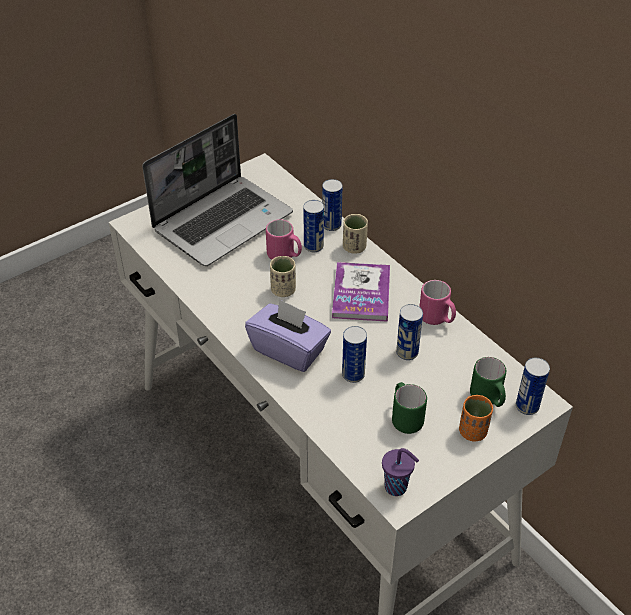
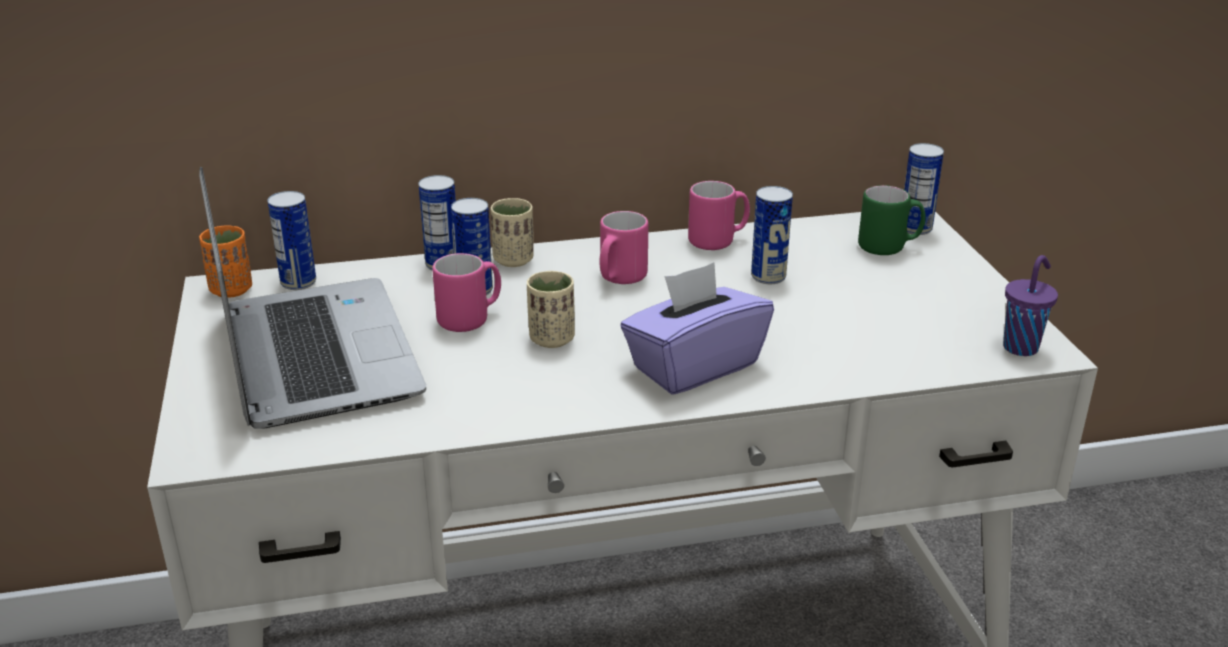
camera: 65 degrees left, 15 degrees down
(353, 375) = (785, 326): can -> can (298, 282)
(361, 293) = (619, 279): book -> pink mug
(405, 417) = (893, 309): green mug -> none
(473, 432) = (942, 271): orange cup -> orange cup (231, 290)

